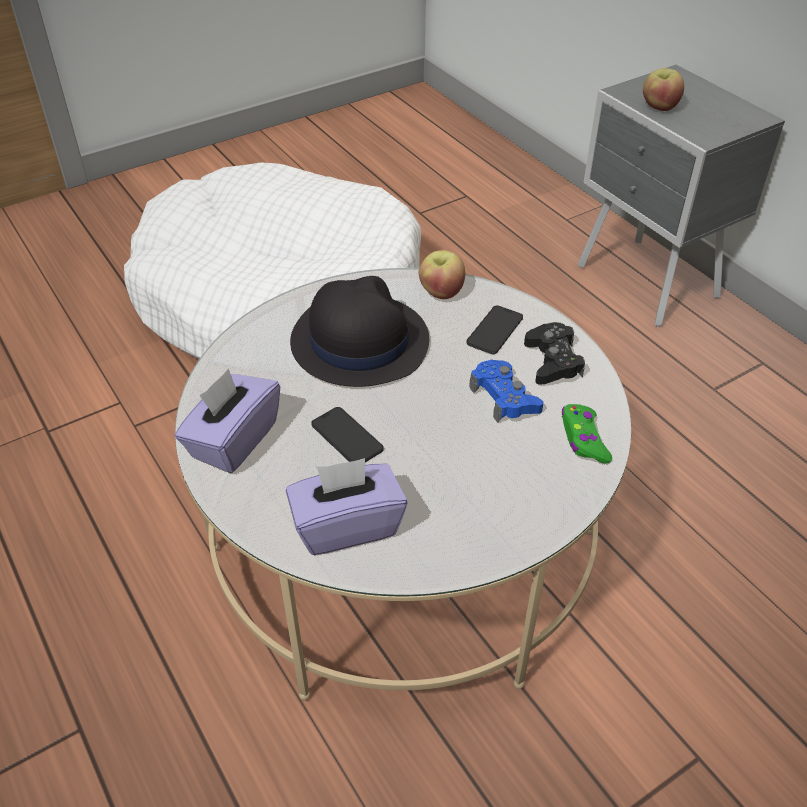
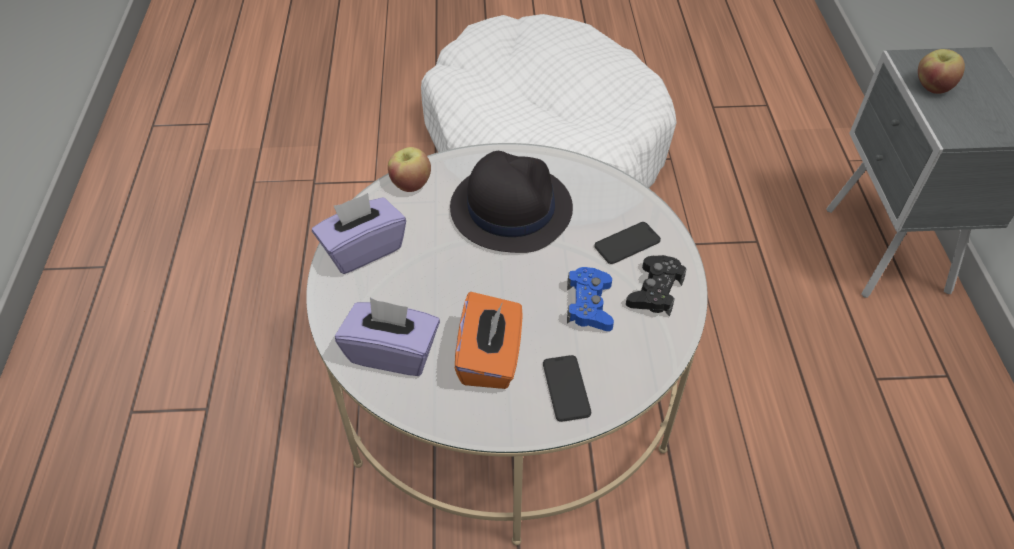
camera: 30 degrees right, 5 degrees up
(347, 437) = (443, 283): phone -> phone (566, 388)
(441, 292) = (608, 191): apple -> apple (410, 183)
(450, 486) = (490, 358): none -> orange tissue box
(583, 439) = (627, 370): green game controller -> none

